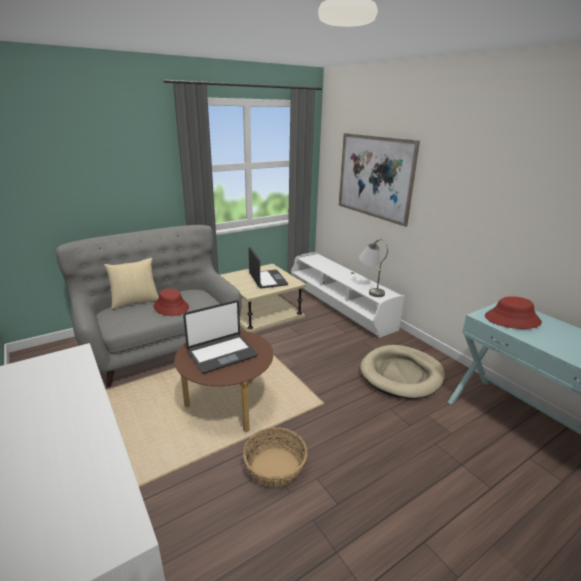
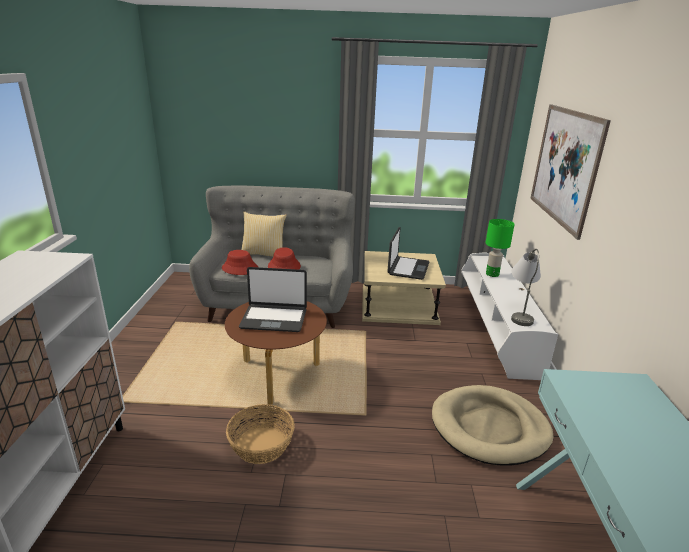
camera: 35 degrees right, 0 degrees up
(325, 268) = (492, 274): none -> green table lamp
(512, 319) = (607, 399): red hat -> red hat (240, 268)

